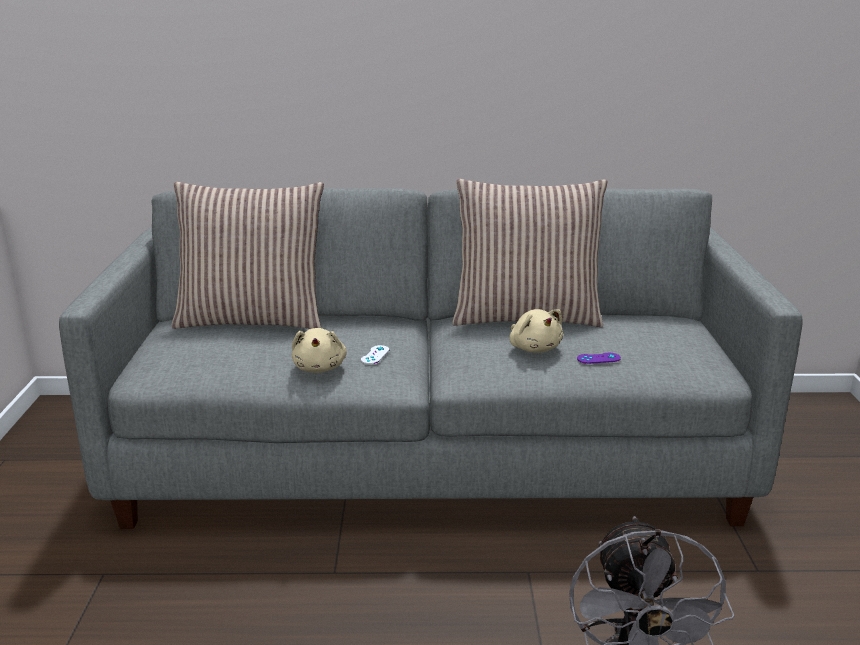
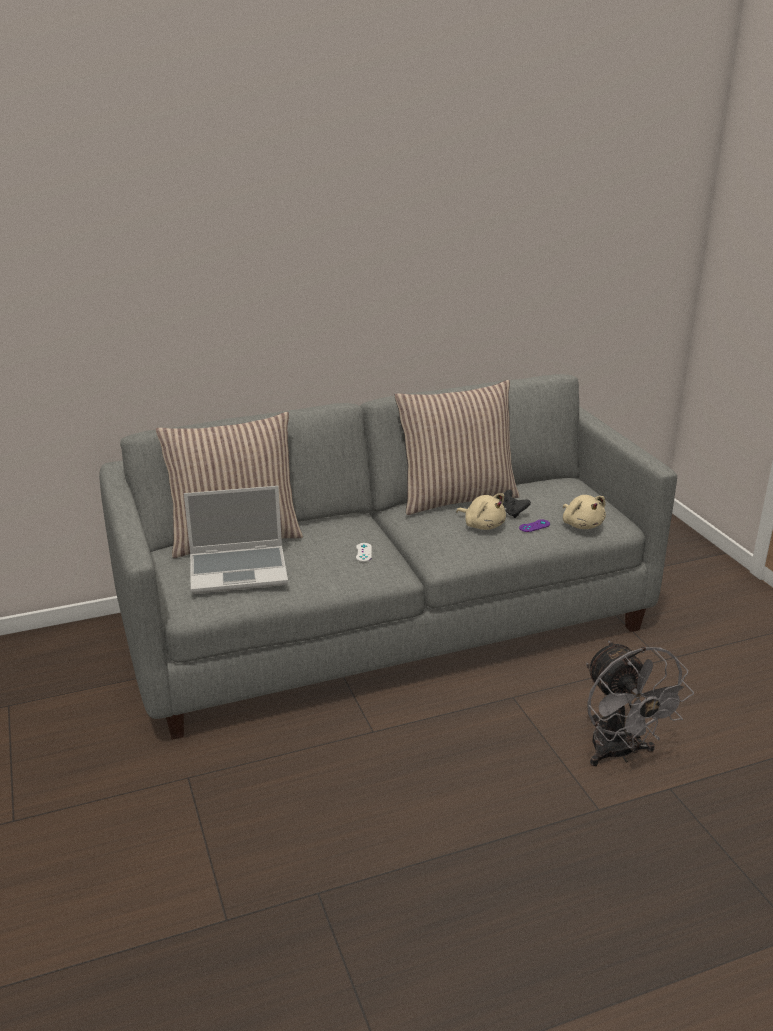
camera: 20 degrees left, 5 degrees up
(222, 349) = (239, 570): none -> laptop
(320, 368) = (329, 572): beige plush toy -> beige plush toy (582, 524)
(580, 341) = (512, 513): none -> black game controller

